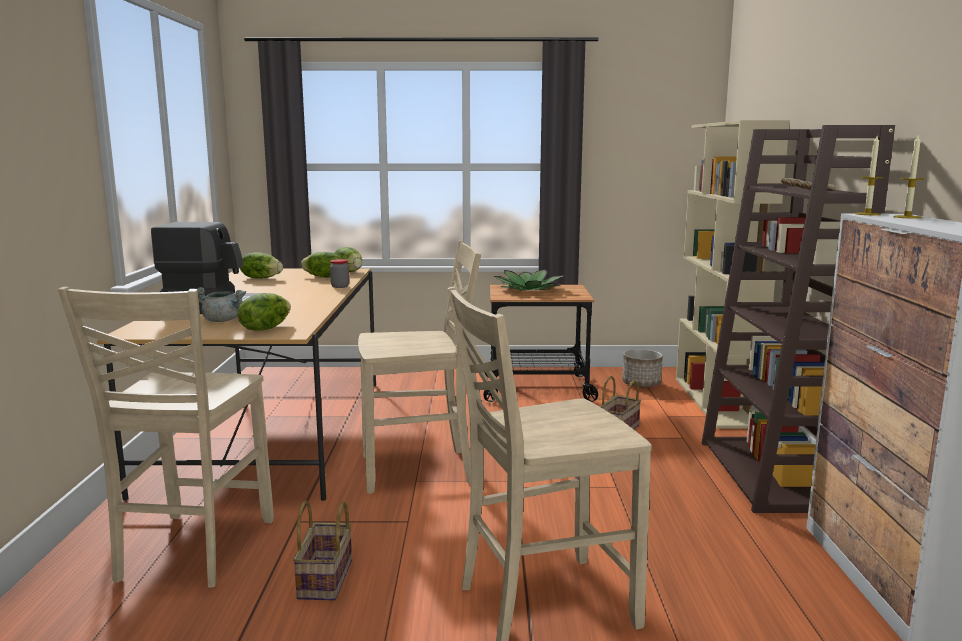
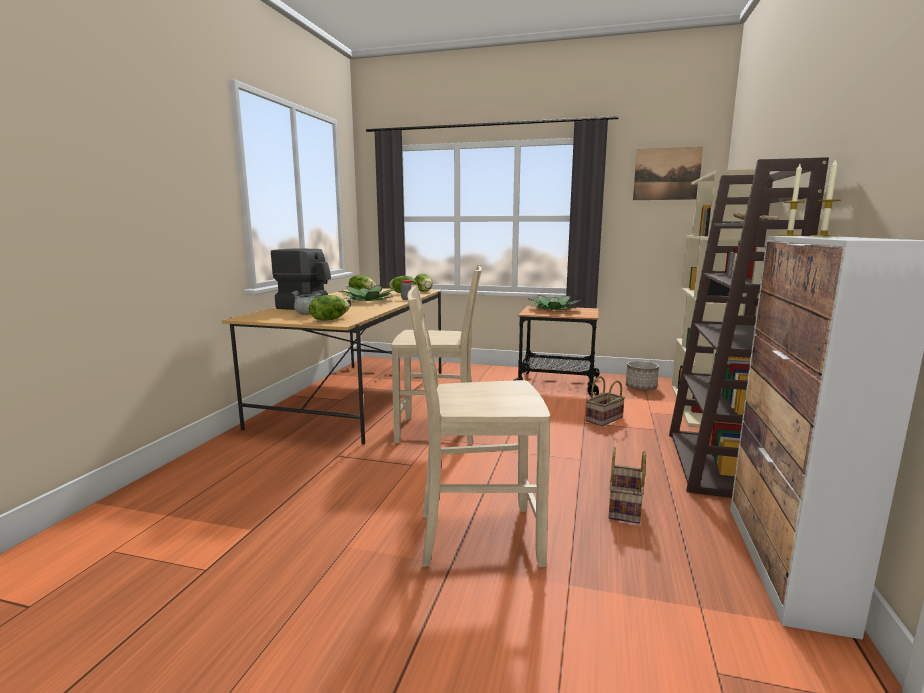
camera: 15 degrees right, 0 degrees up
(192, 550) = (262, 466): beige chair -> none
(286, 292) = (368, 300): none -> potted plant
(326, 580) = (333, 497): basket -> basket (625, 508)
(657, 112) = (667, 174): none -> picture

